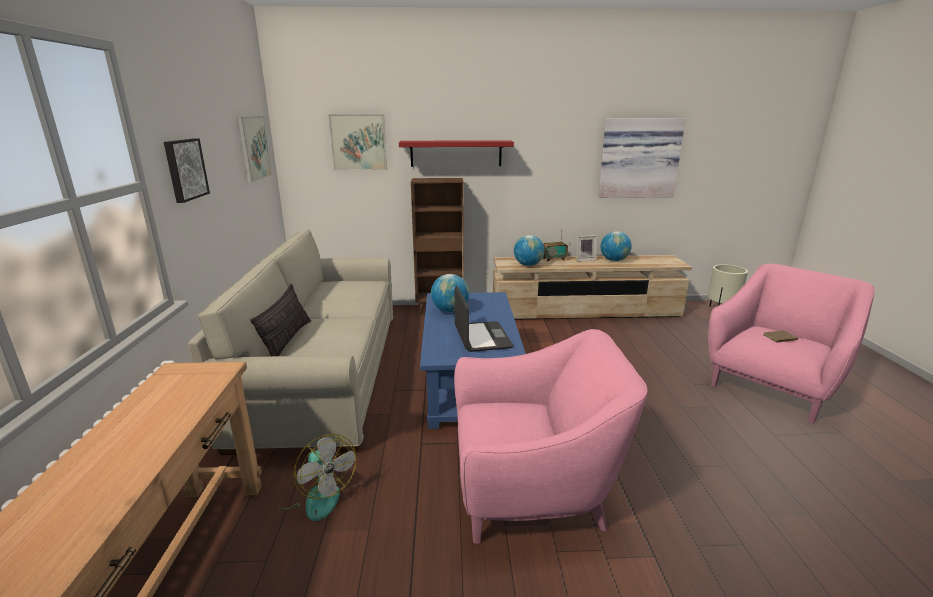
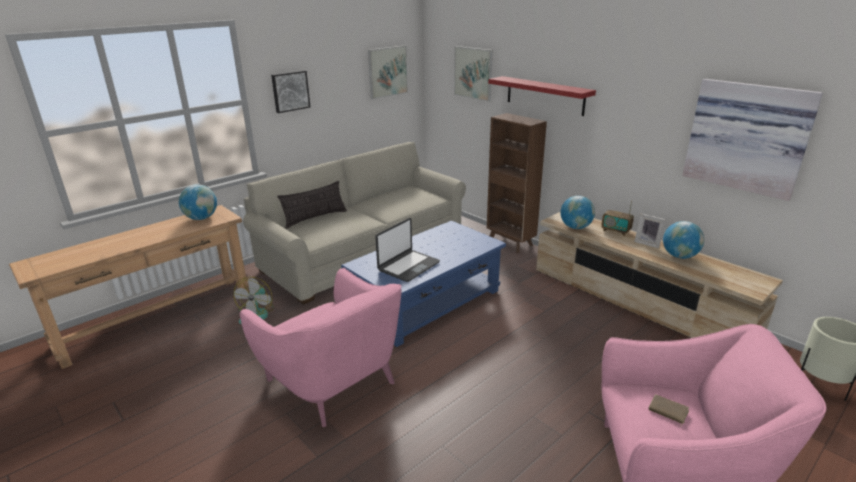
camera: 50 degrees right, 5 degrees up
(450, 311) = (434, 239): globe -> globe (201, 218)

